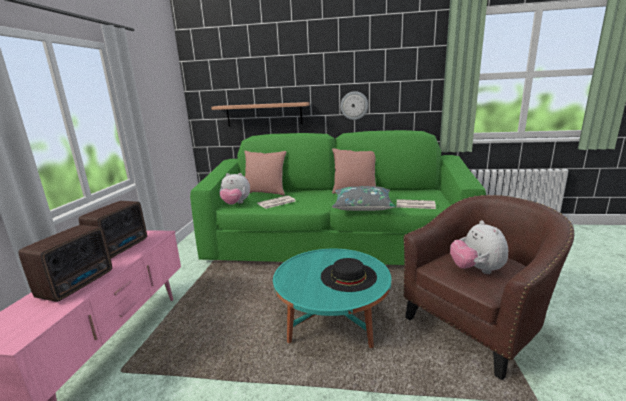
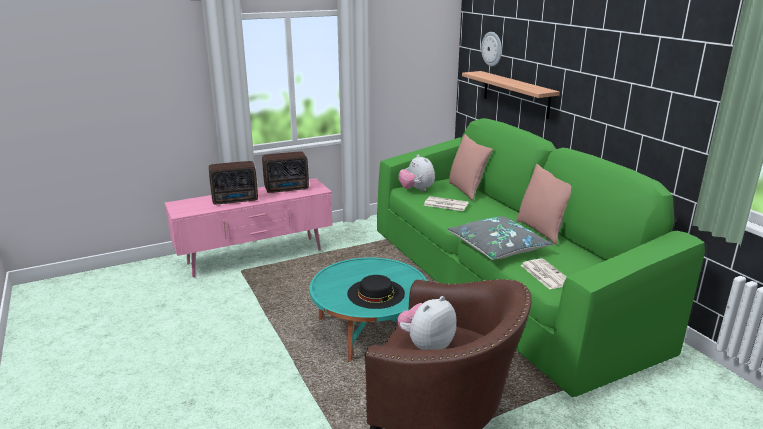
camera: 55 degrees right, 5 degrees up
(354, 105) = (606, 111): wall clock -> wall clock (492, 49)

